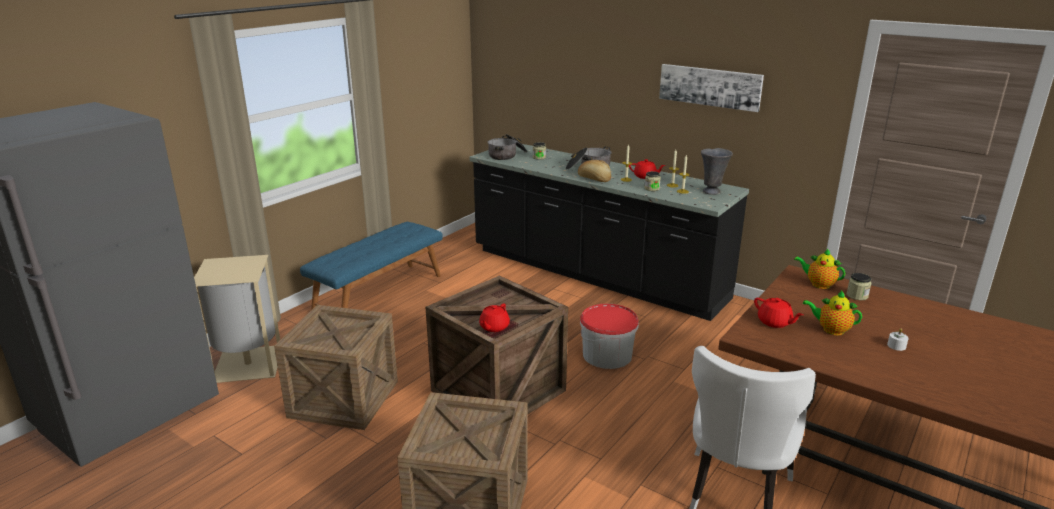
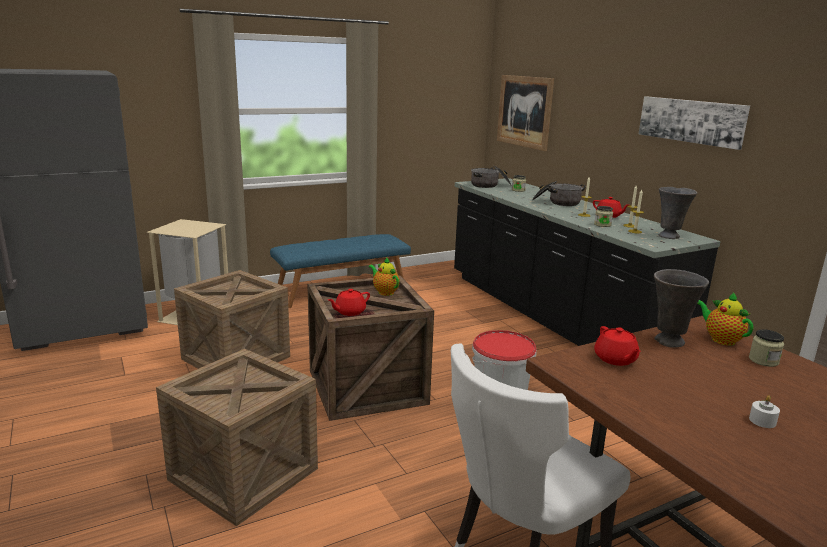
camera: 25 degrees right, 5 degrees down
(521, 74) = (524, 111): none -> picture
(594, 179) = (550, 210): bread -> none
(791, 296) = (669, 342): none -> grey vase
(830, 330) = (683, 383): teapot -> teapot (384, 292)

